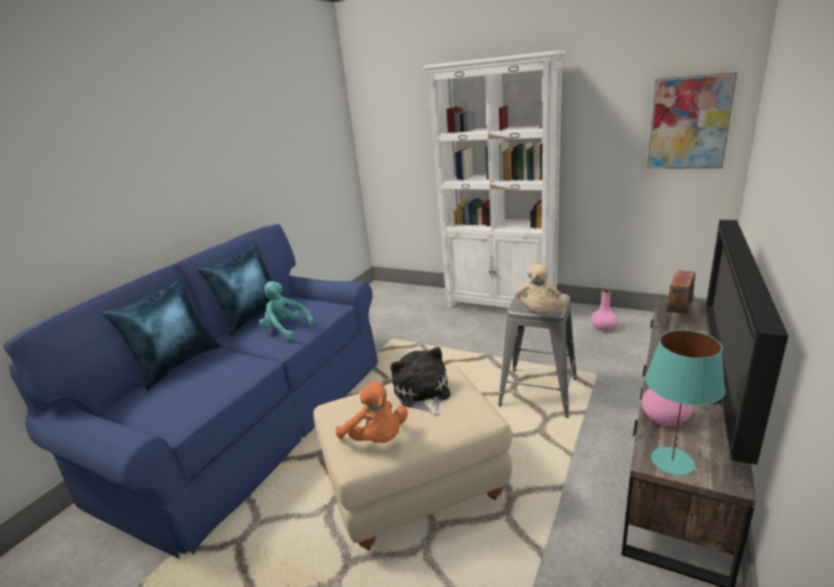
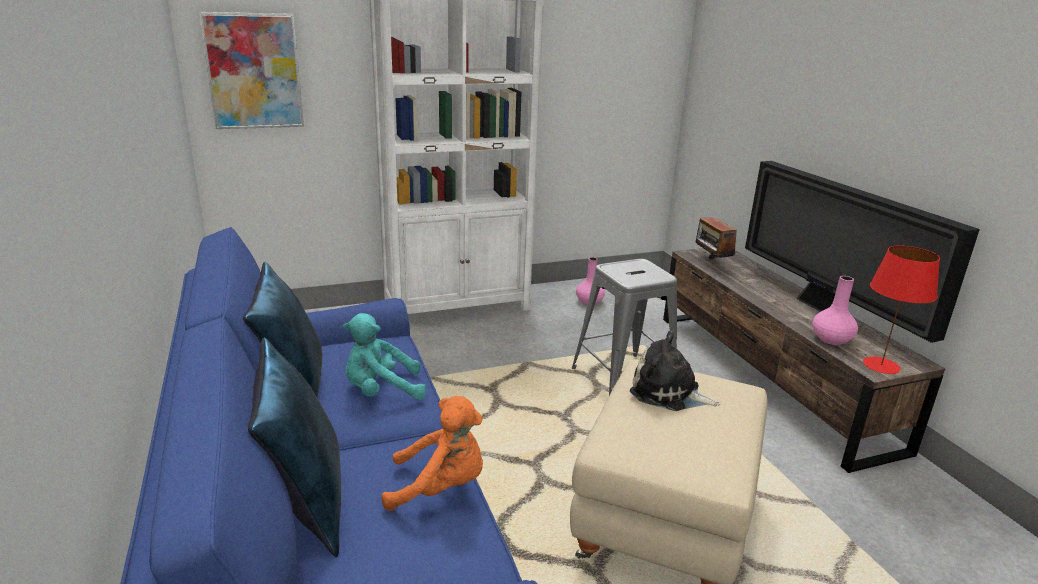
camera: 50 degrees left, 0 degrees up
(377, 439) = (713, 450): orange plush toy -> orange plush toy (440, 487)
(540, 313) = (654, 280): beige plush toy -> none
(672, 461) = (881, 365): turquoise table lamp -> red table lamp
(689, 123) = (638, 72): picture -> picture (254, 71)

